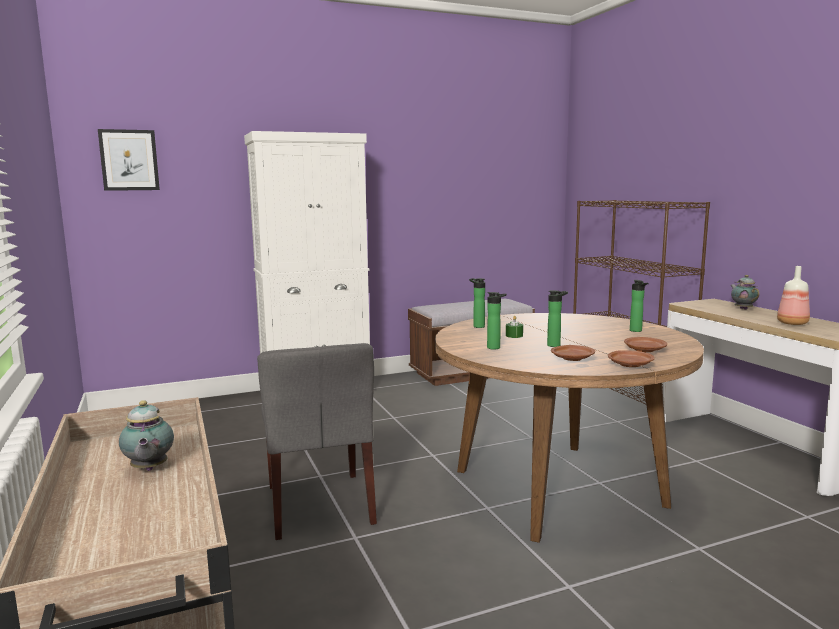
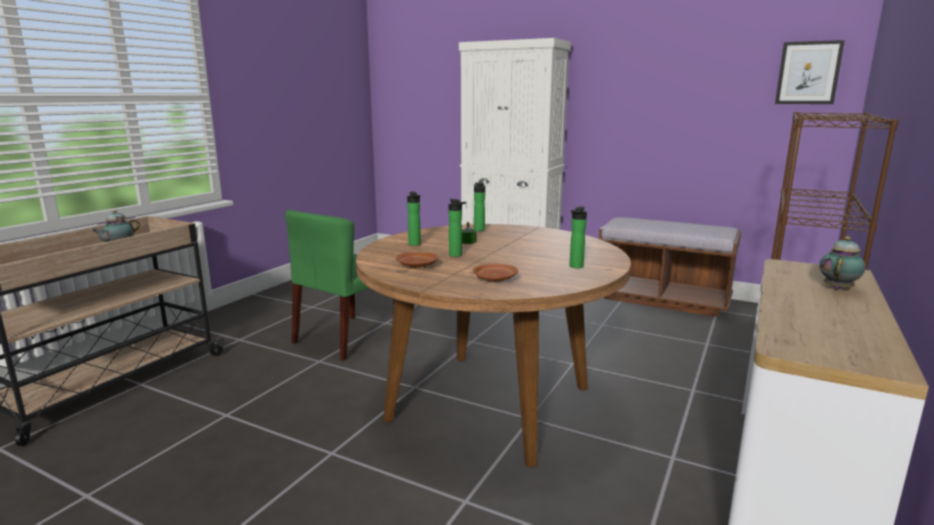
camera: 50 degrees right, 5 degrees up
(129, 160) = (407, 69): picture -> picture (808, 73)
(320, 504) = (347, 337): grey chair -> green chair
(630, 365) = (427, 282): brown plate -> none
(793, 323) = (813, 318): bottle -> none

